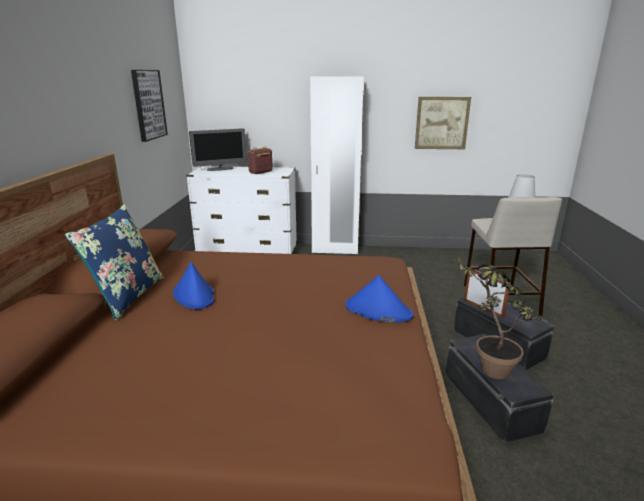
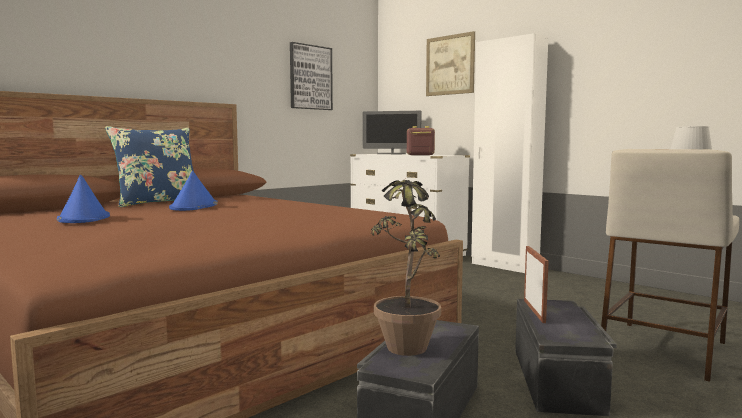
camera: 40 degrees right, 15 degrees down
(377, 310) = (288, 228): blue hat -> blue hat (84, 219)
(442, 123) = (663, 89): picture -> picture (450, 65)

